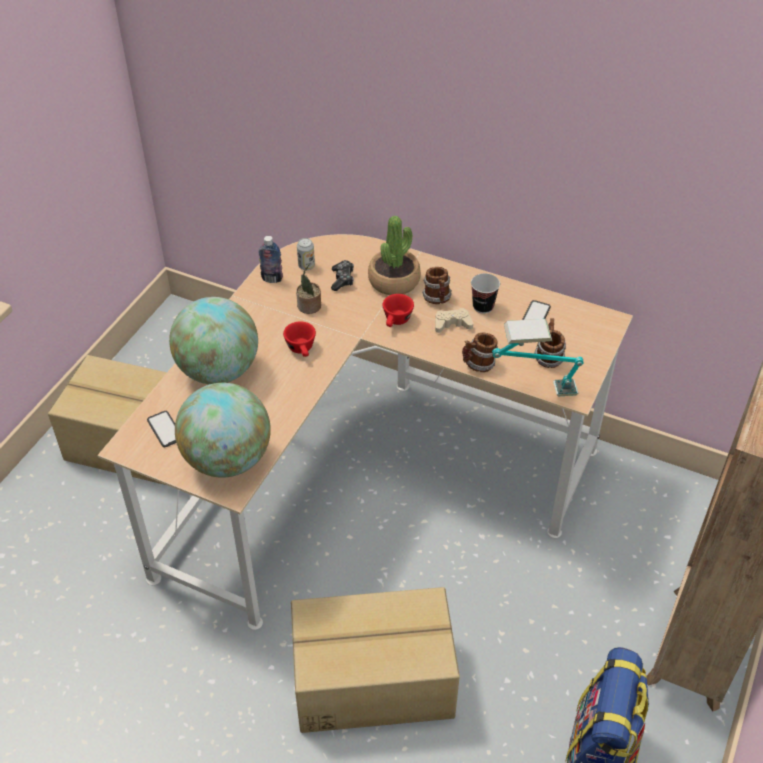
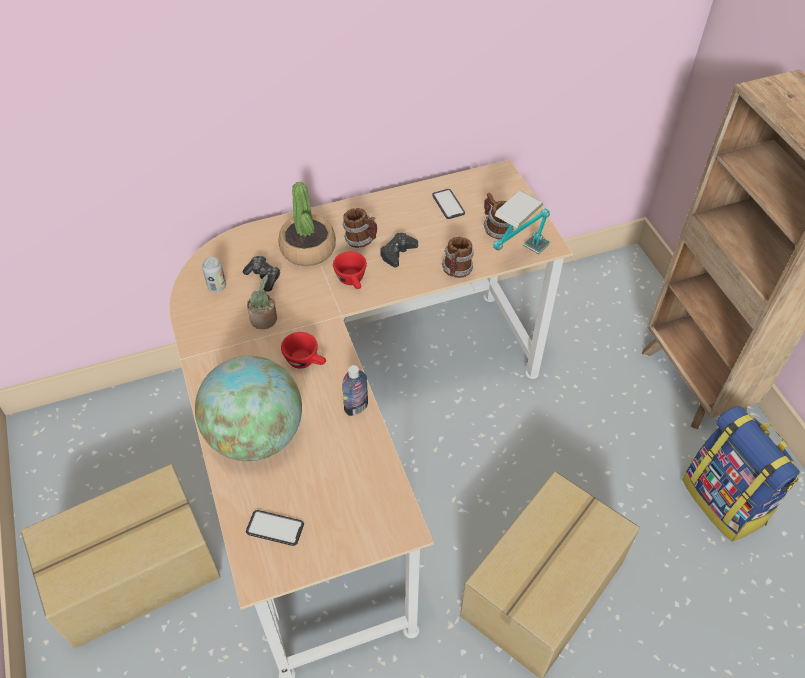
camera: 45 degrees left, 5 degrees up
(227, 459) = (365, 506): globe -> none
(272, 279) = (199, 318): bottle -> bottle (356, 407)
(452, 324) = (397, 253): beige game controller -> black game controller
(483, 306) = (402, 223): cup -> none

